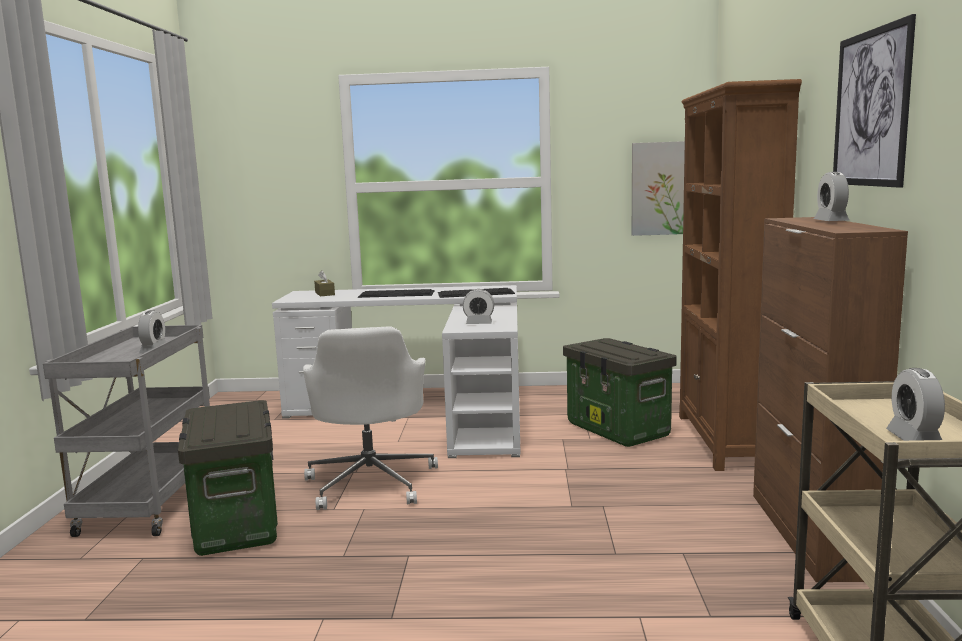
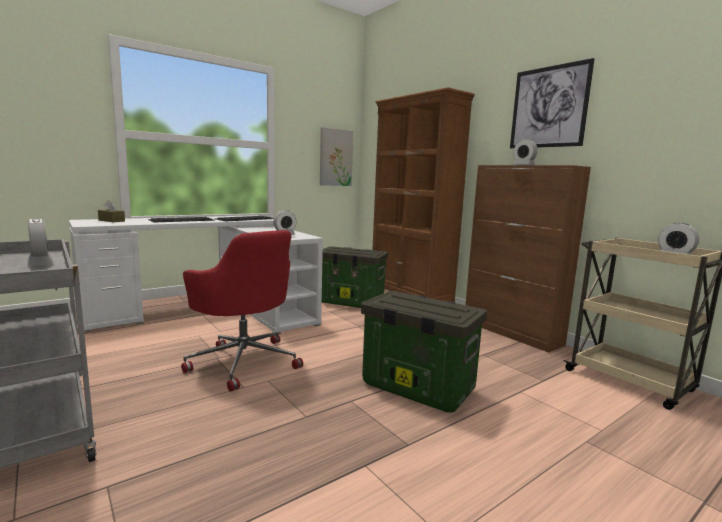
camera: 40 degrees left, 0 degrees up
(235, 524) = (169, 423): storage box -> storage box (415, 387)
(371, 482) = (244, 361): white office chair -> red office chair

